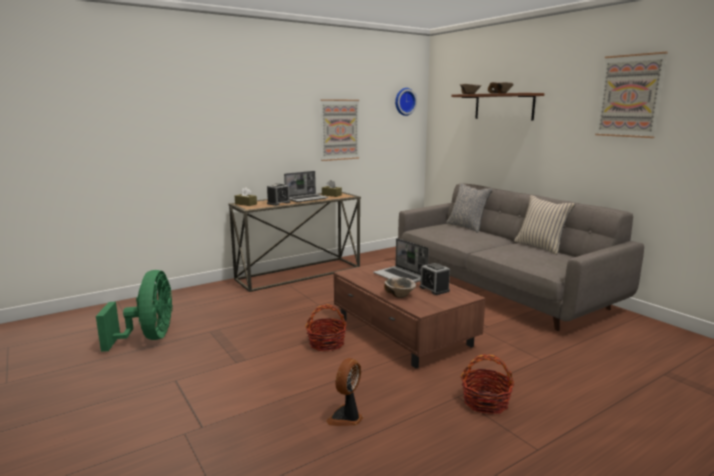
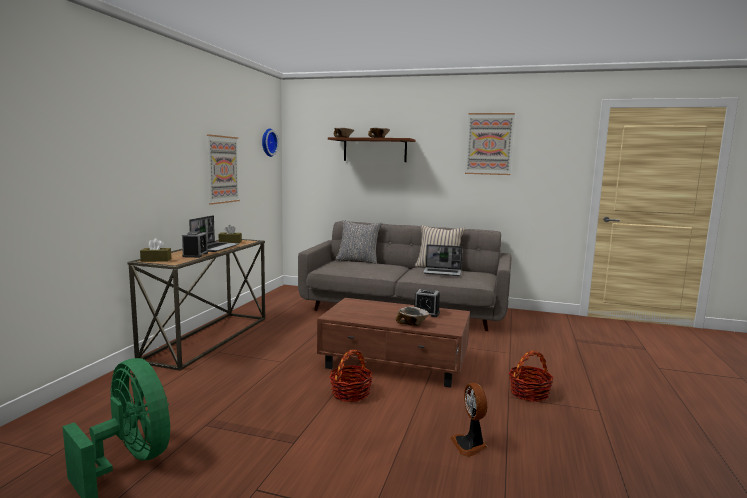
camera: 40 degrees left, 5 degrees down
(400, 277) = (382, 309): laptop -> laptop (442, 272)

